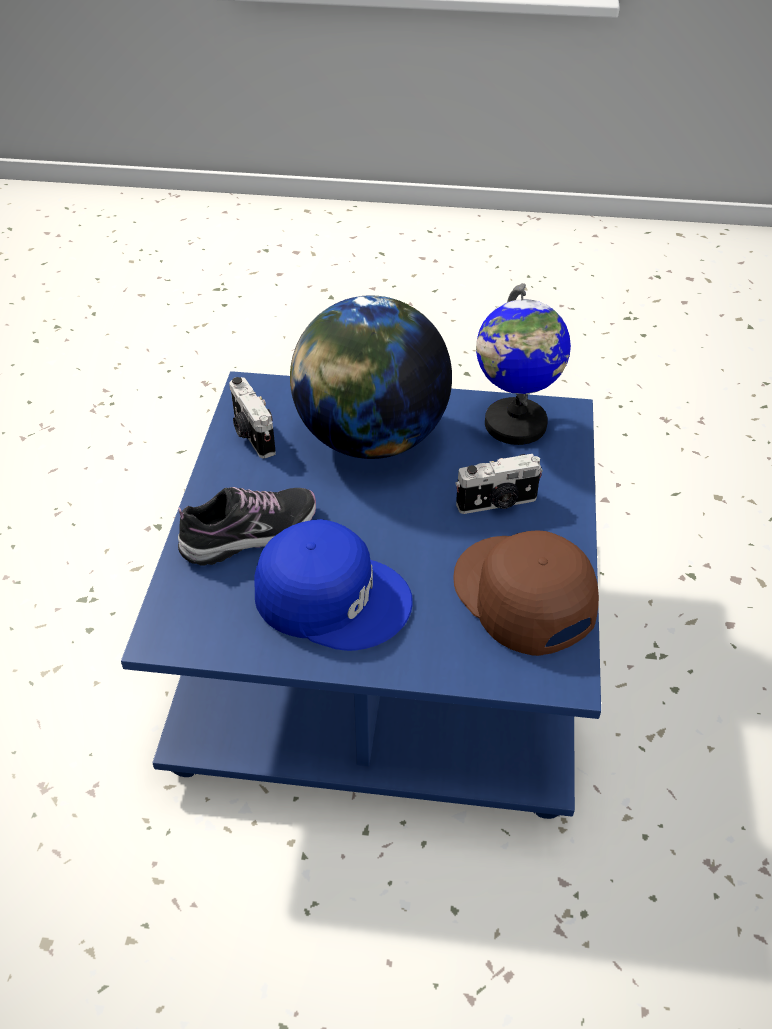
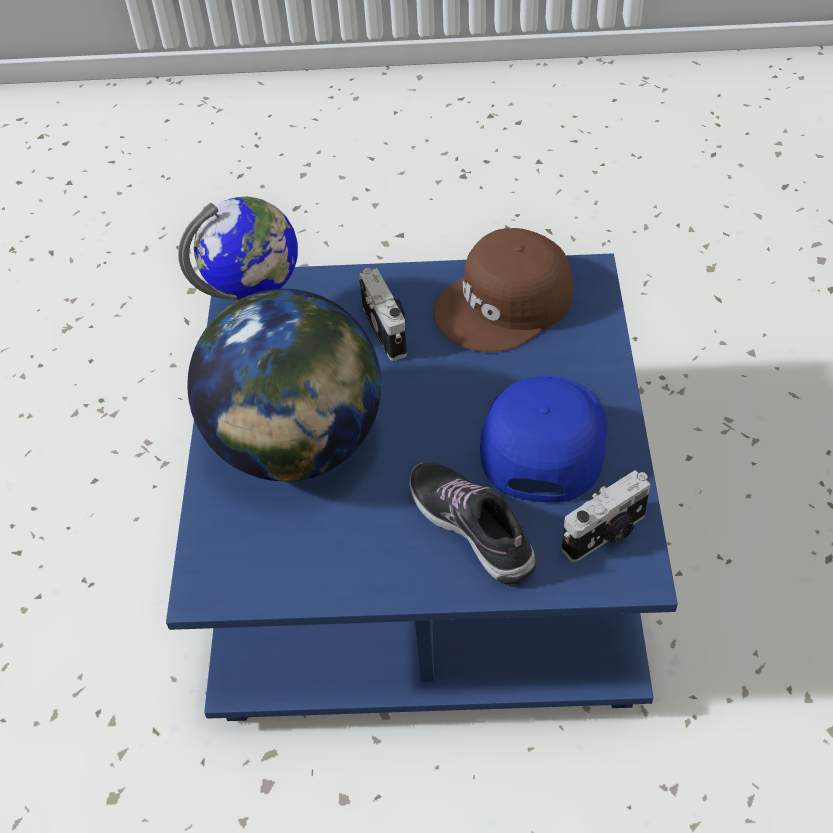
camera: 95 degrees left, 5 degrees up
(252, 435) = (301, 564): camera -> camera (606, 534)

